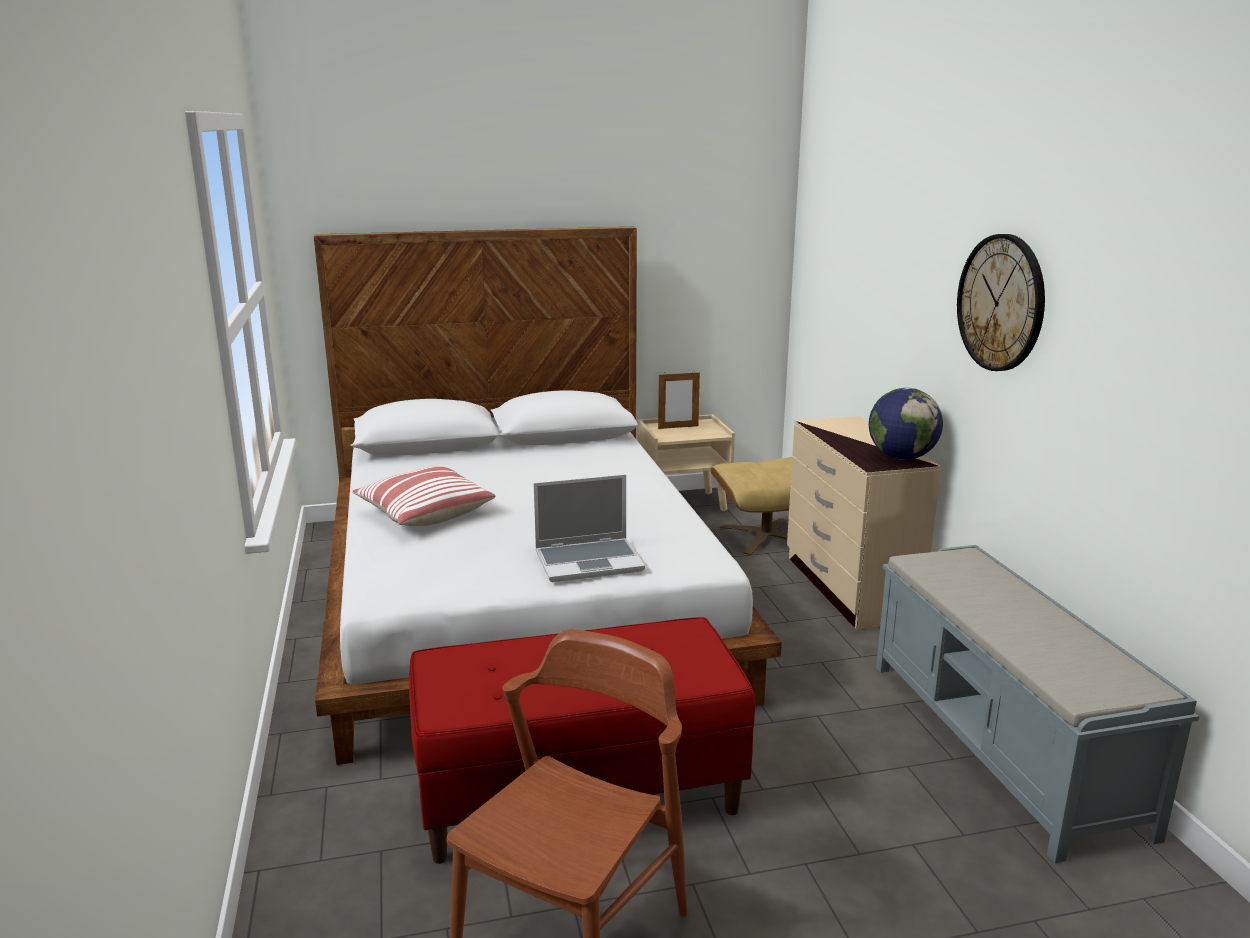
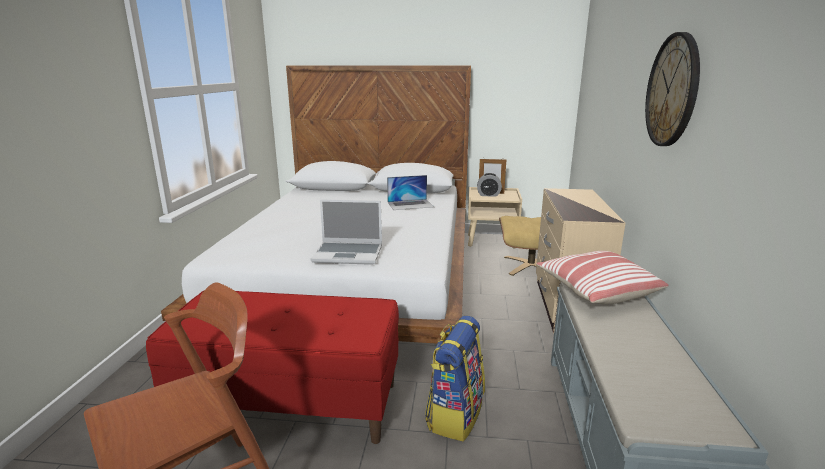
camera: 20 degrees right, 0 degrees up
(424, 513) = (289, 218): pillow -> pillow (596, 290)
(592, 465) = (410, 204): none -> laptop
(677, 431) = (488, 195): none -> alarm clock
(804, 757) = (454, 414): none -> backpack
(901, 457) = (599, 214): globe -> none

